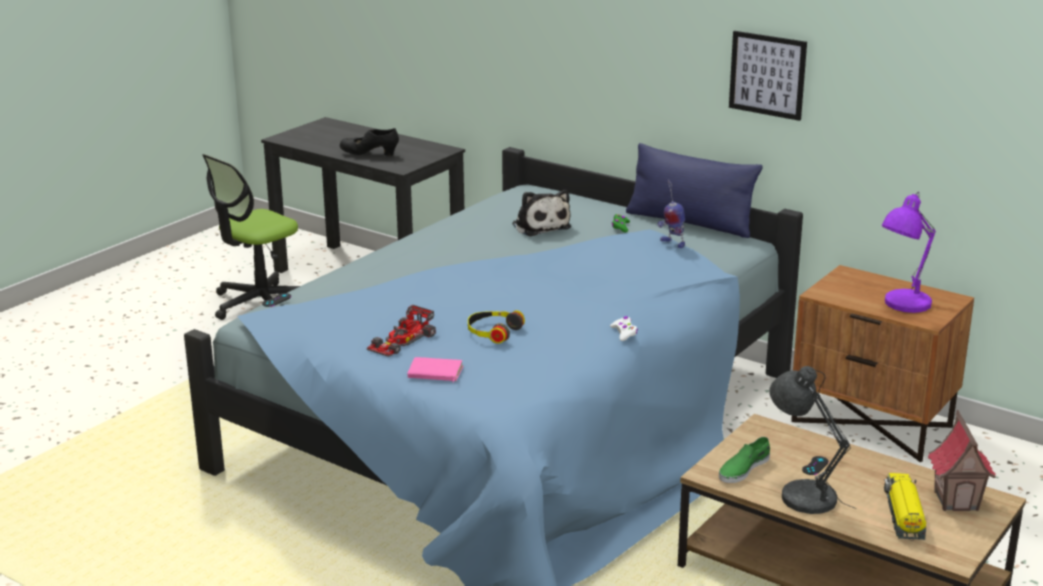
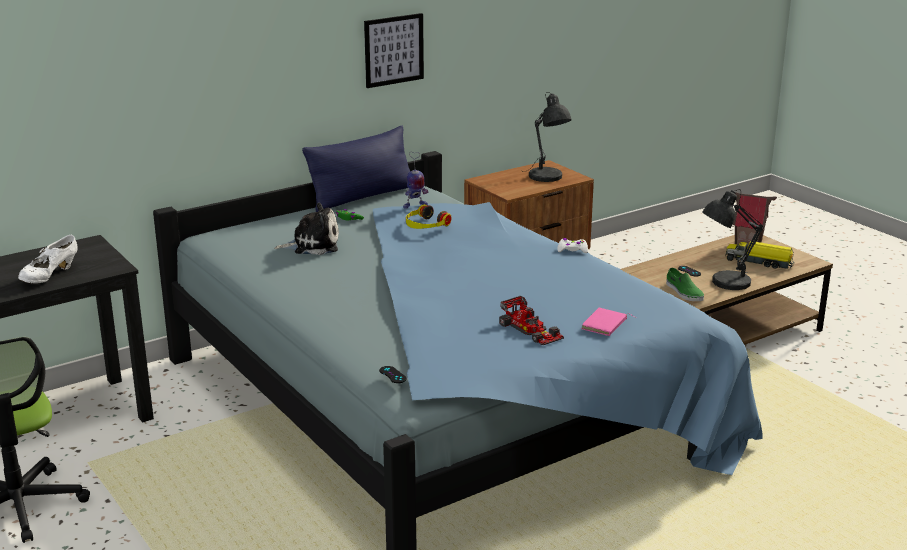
camera: 70 degrees left, 0 degrees up
(369, 154) = (50, 276): black shoe -> white shoe
(493, 332) = (539, 292): headphones -> headphones (425, 225)
(903, 305) = (547, 178): purple table lamp -> grey table lamp

